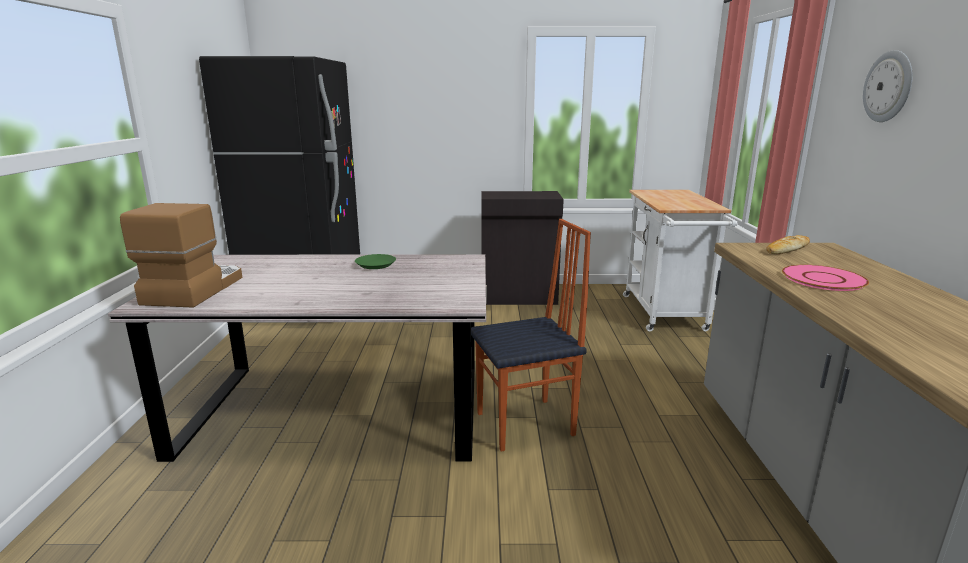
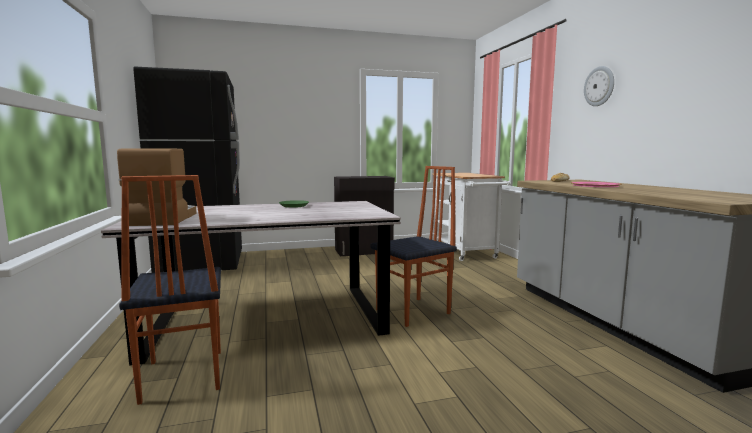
camera: 15 degrees left, 10 degrees down
(200, 489) = (181, 376): none -> chair

